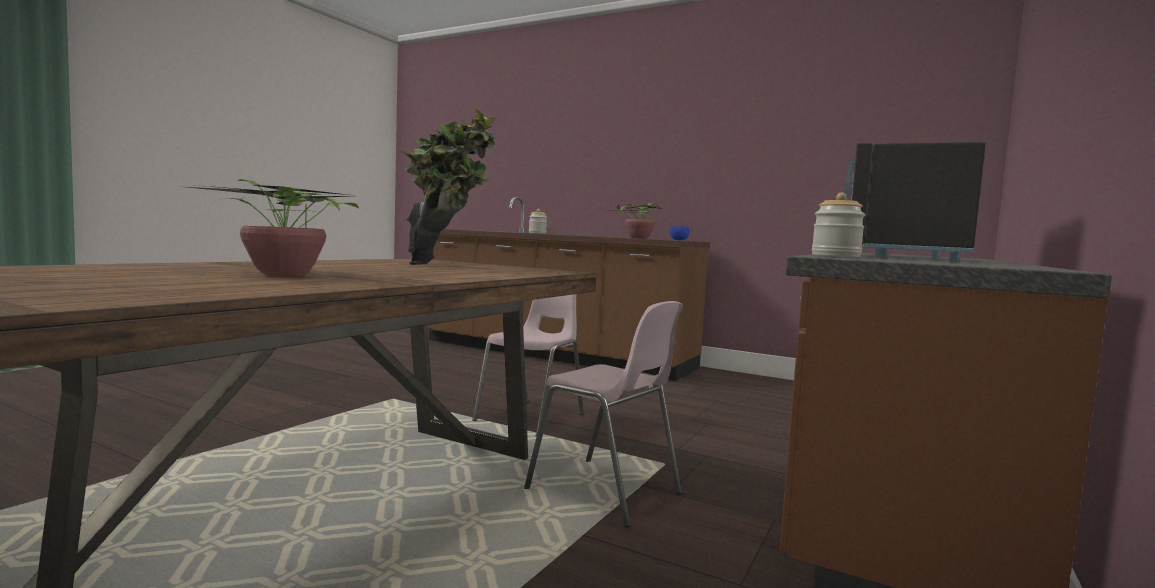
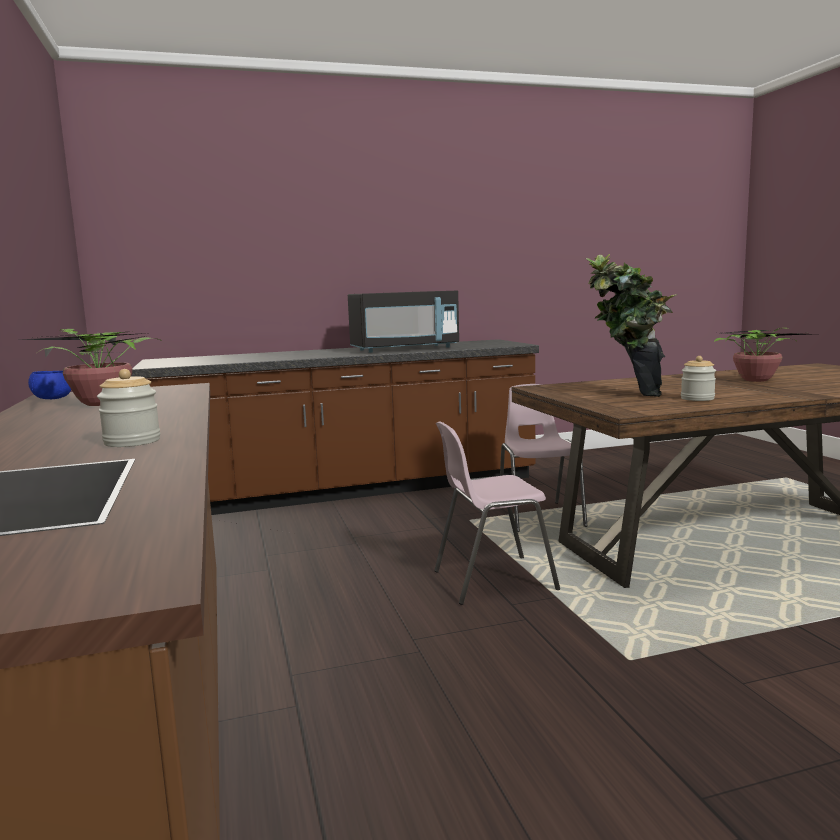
camera: 135 degrees left, 5 degrees up
(835, 256) = (496, 346): jar -> jar (697, 398)

